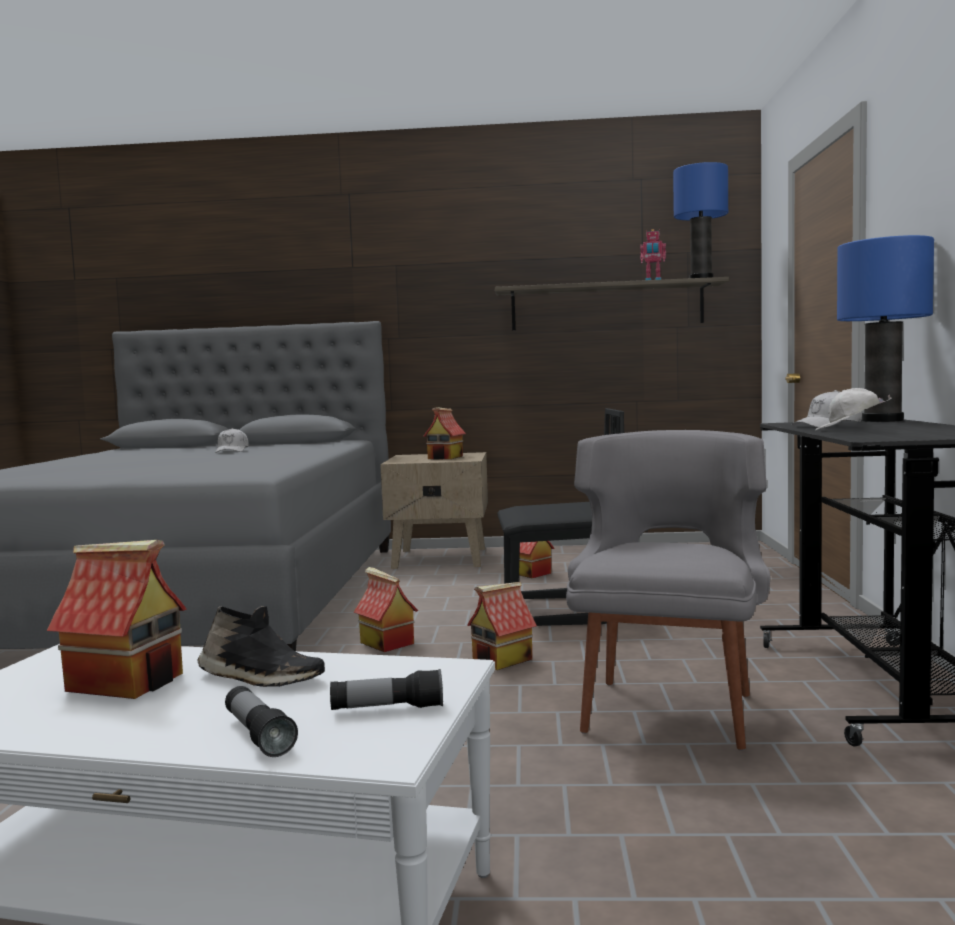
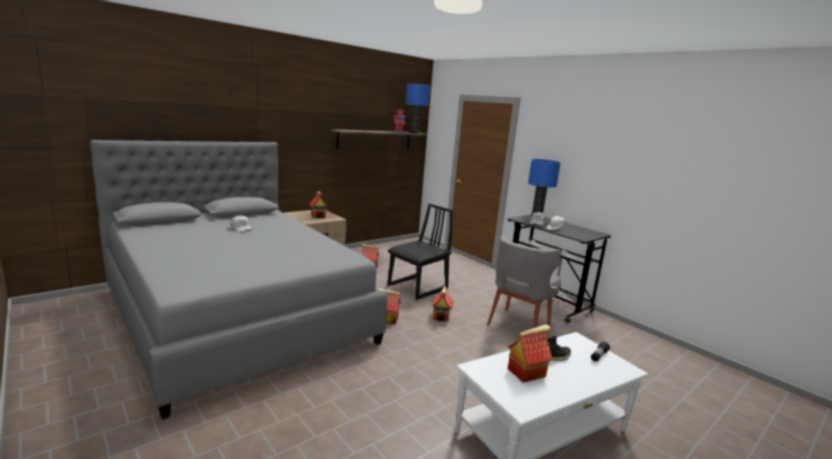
camera: 45 degrees left, 10 degrees up
(258, 735) = (599, 374): flashlight -> none
(668, 714) = (519, 325): grey chair -> grey chair turned 120 degrees counterclockwise

